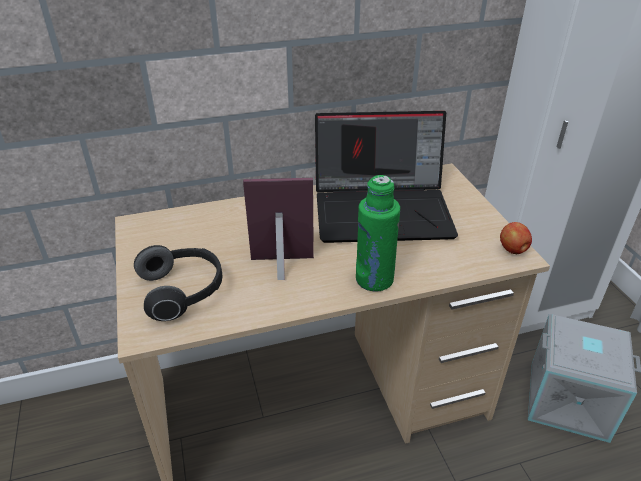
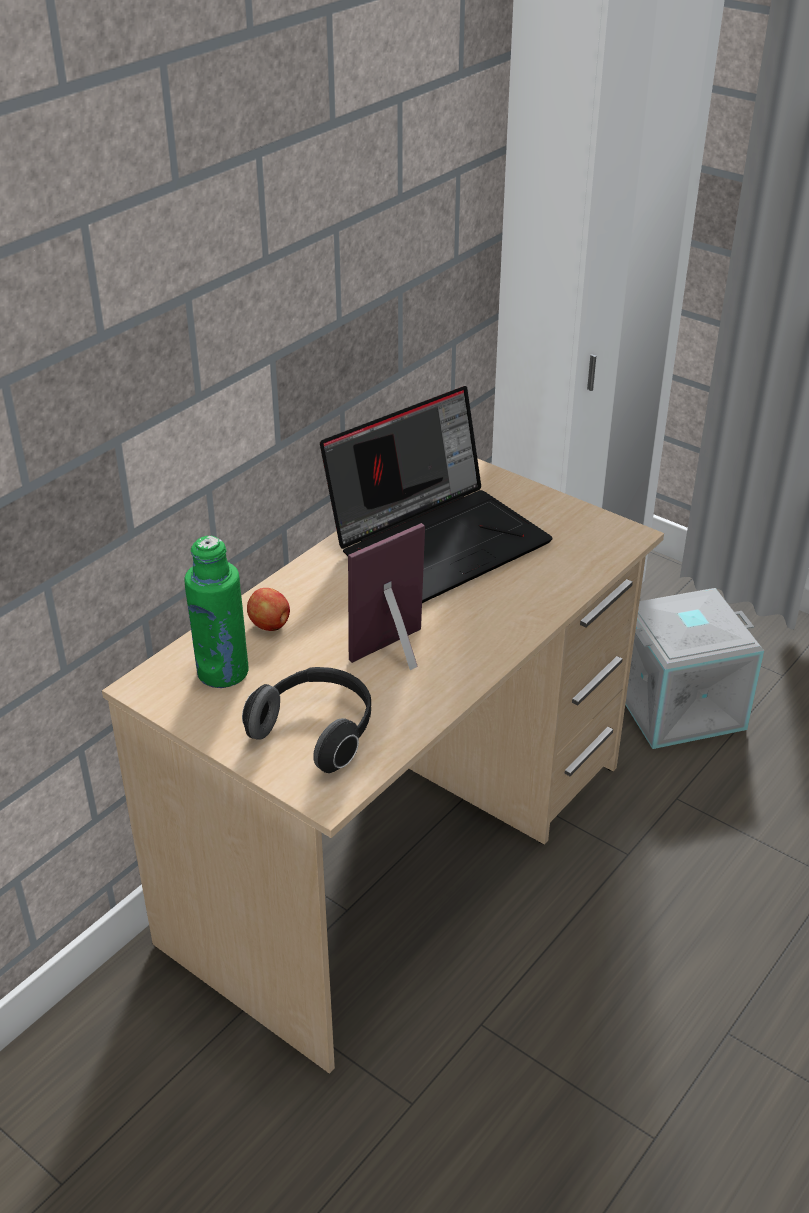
camera: 35 degrees left, 0 degrees up
(374, 279) = (511, 623): green bottle -> green bottle (223, 672)
(513, 250) = (616, 530): apple -> apple (270, 625)

